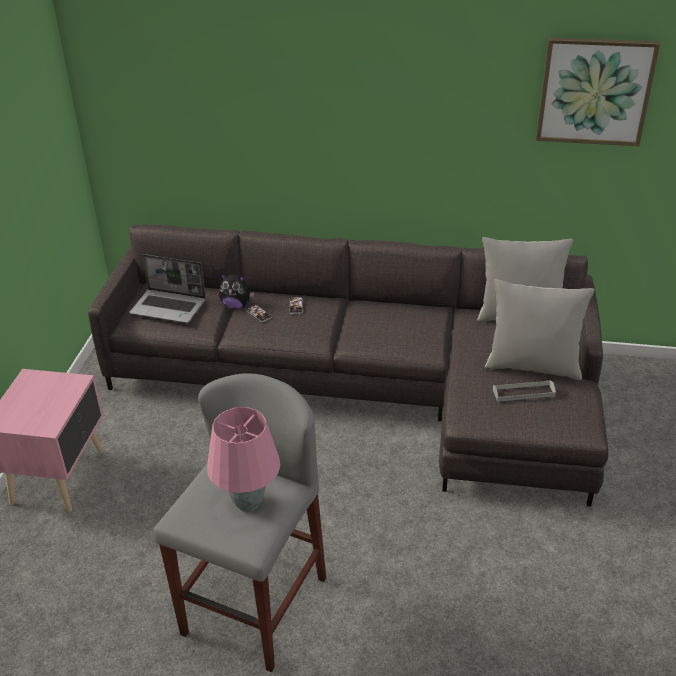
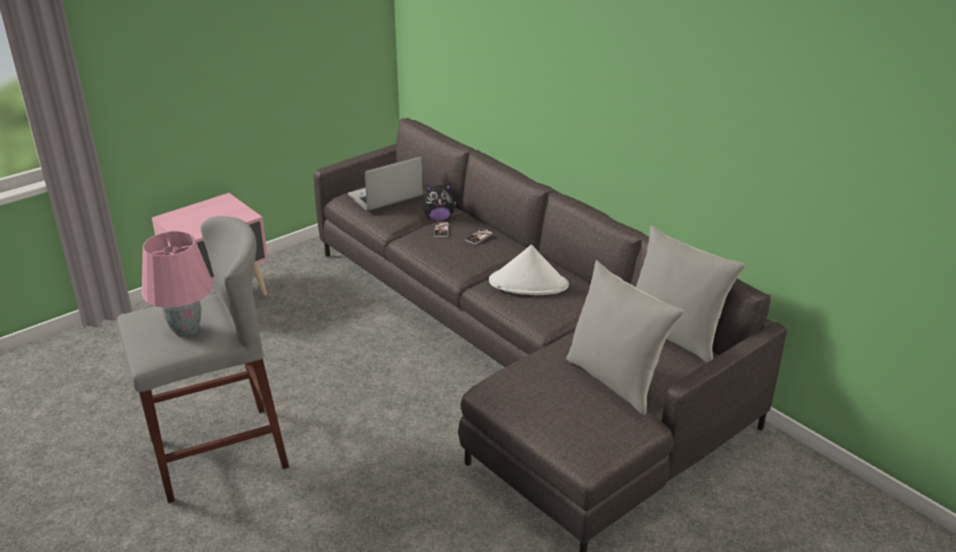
camera: 40 degrees right, 5 degrees down
(169, 307) = (385, 197): laptop -> laptop turned 90 degrees clockwise
(236, 305) = (439, 218): plush toy -> plush toy turned 60 degrees counterclockwise
(384, 325) = (529, 283): none -> white hat
(523, 393) = (569, 396): grey tray -> none
(594, 91) = (807, 88): picture -> none

